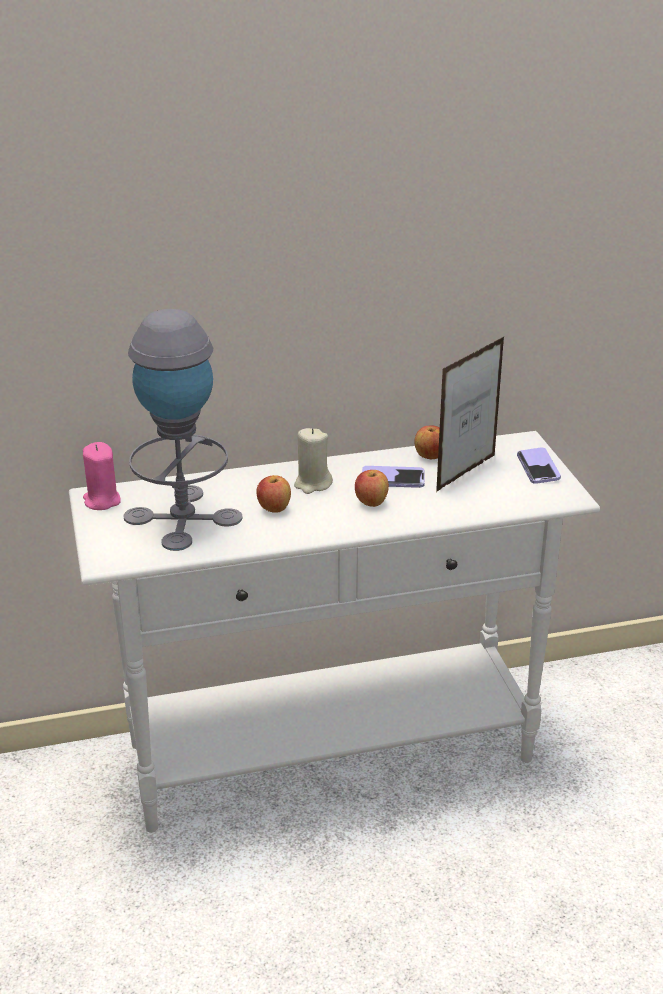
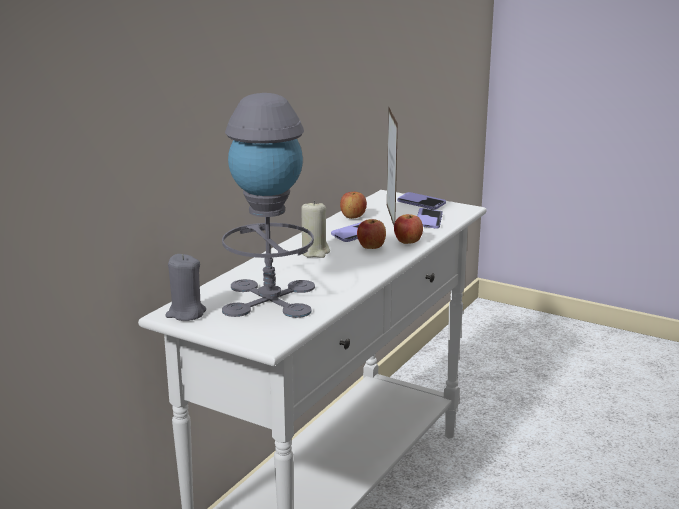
camera: 45 degrees left, 10 degrees down
(102, 501) = (186, 313): pink candle -> grey candle
(274, 509) = (320, 271): apple -> apple (407, 242)
(497, 494) = (429, 220): none -> phone

